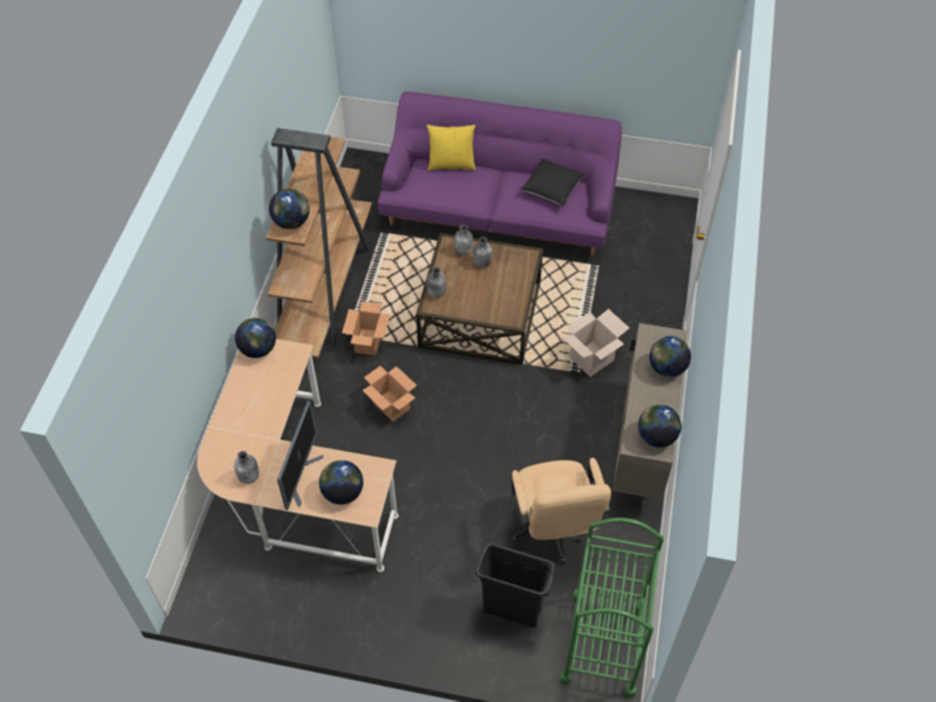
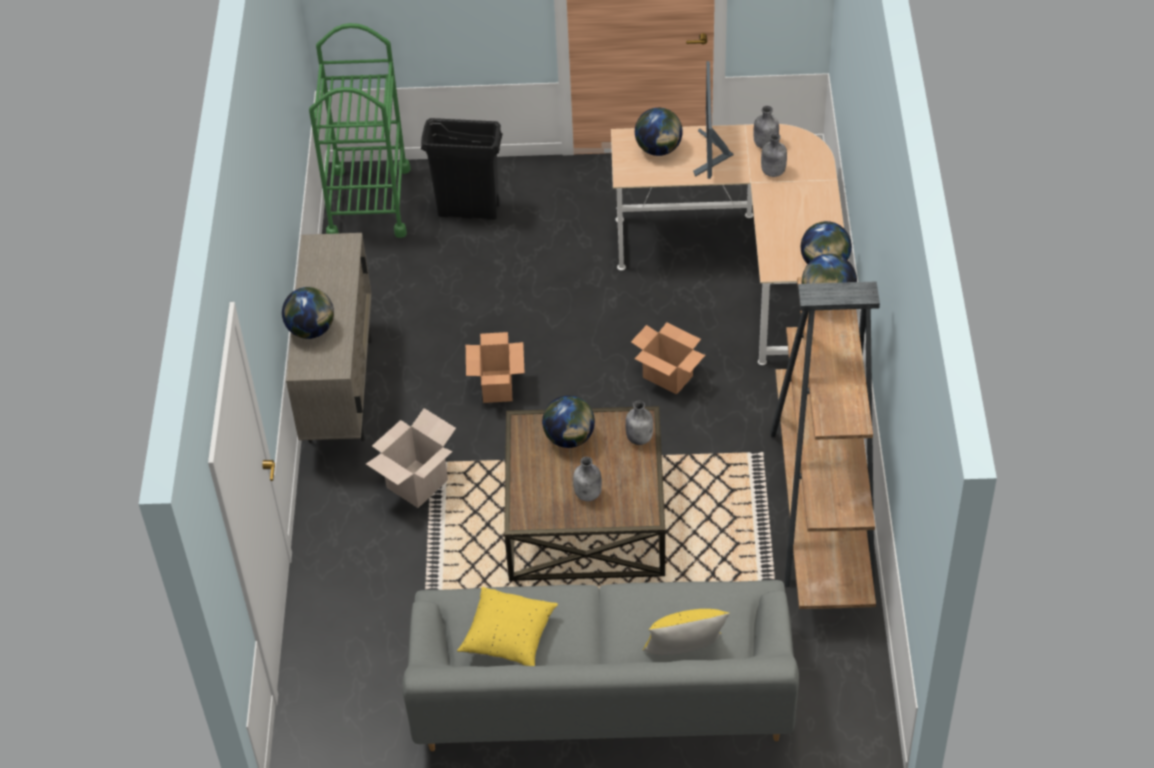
camera: 170 degrees right, 5 degrees down
(368, 342) = (728, 447): cardboard box -> cardboard box (497, 386)
(464, 251) = (620, 508): grey bottle -> grey bottle (772, 172)
(498, 209) = (602, 696): purple sofa -> grey sofa
(552, 189) = (508, 637): black pillow -> yellow pillow
(553, 530) = (436, 286): beige office chair -> none
(656, 437) = (321, 255): globe -> globe (569, 438)

